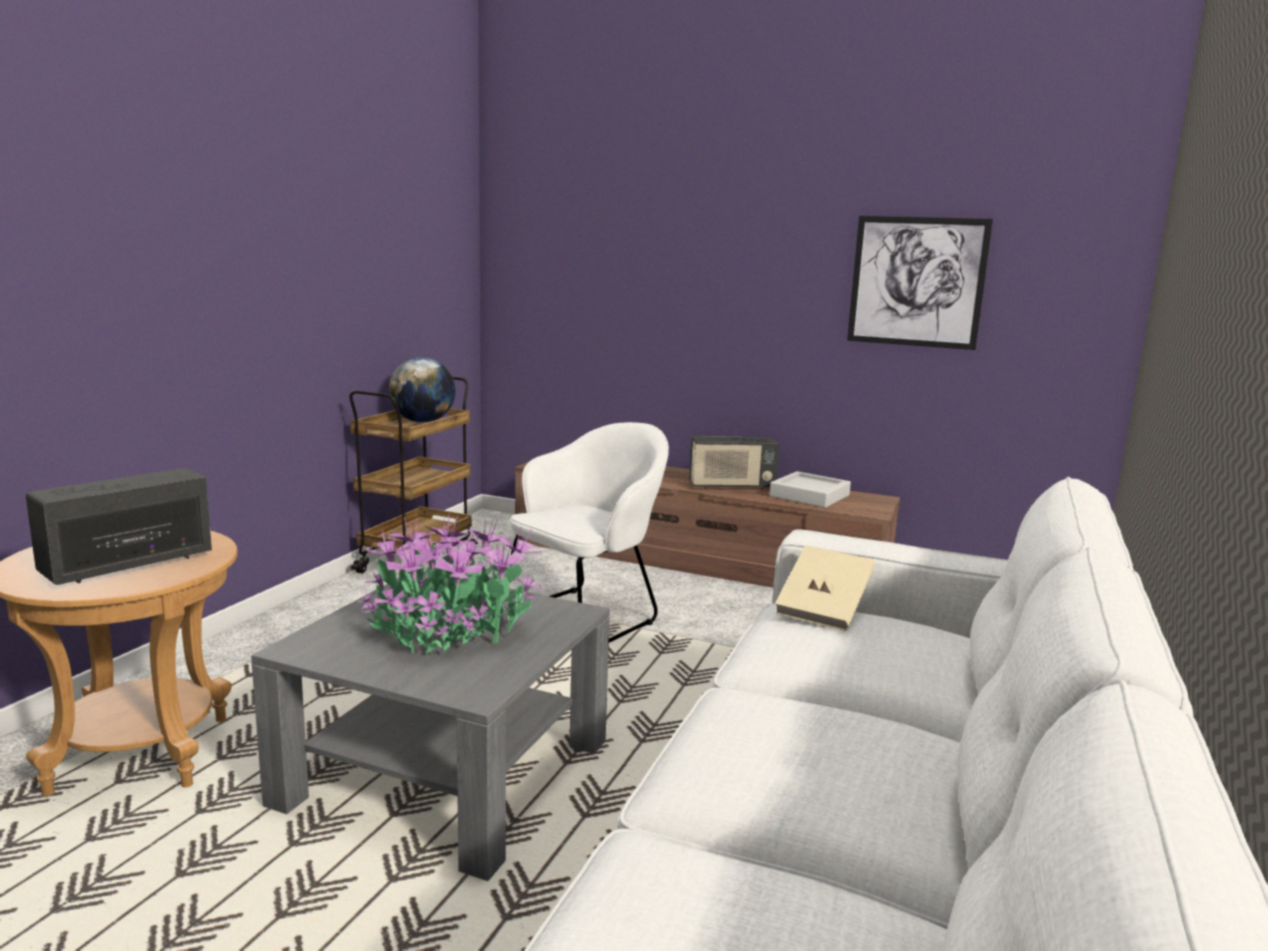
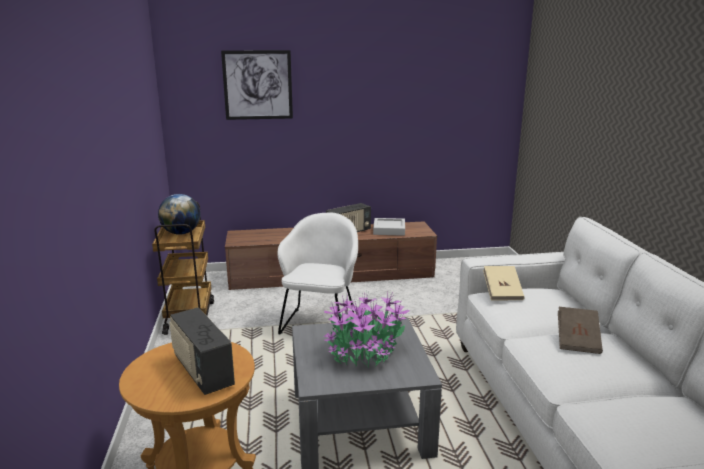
camera: 30 degrees left, 5 degrees up
(128, 564) = (202, 372): radio -> radio turned 45 degrees counterclockwise
(843, 728) = (577, 341): none -> brown book
(917, 282) = (424, 115): picture -> picture (258, 85)

